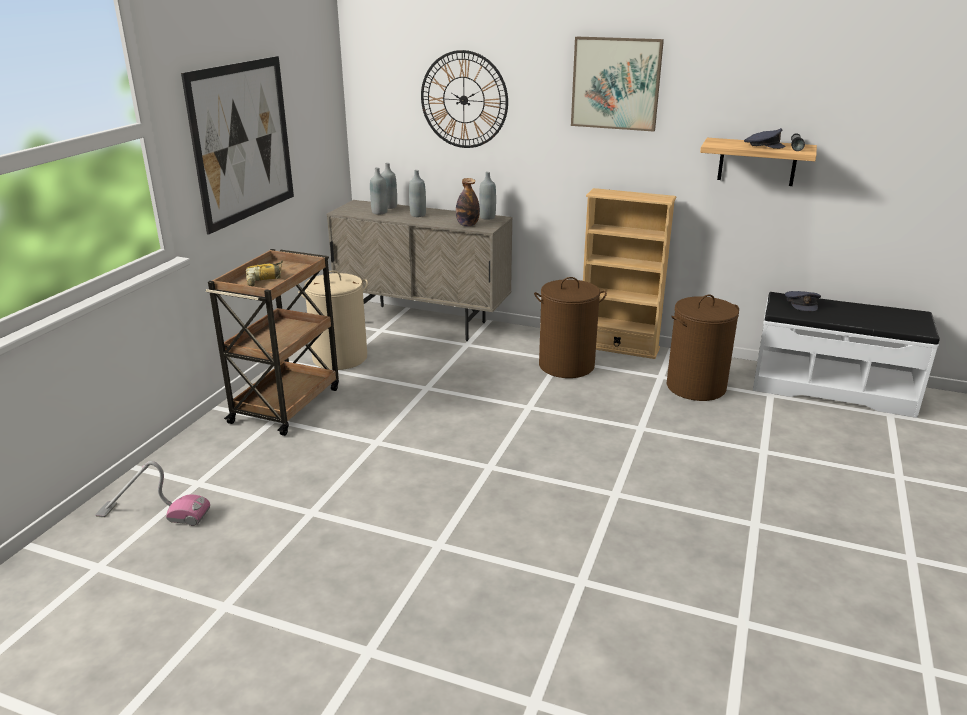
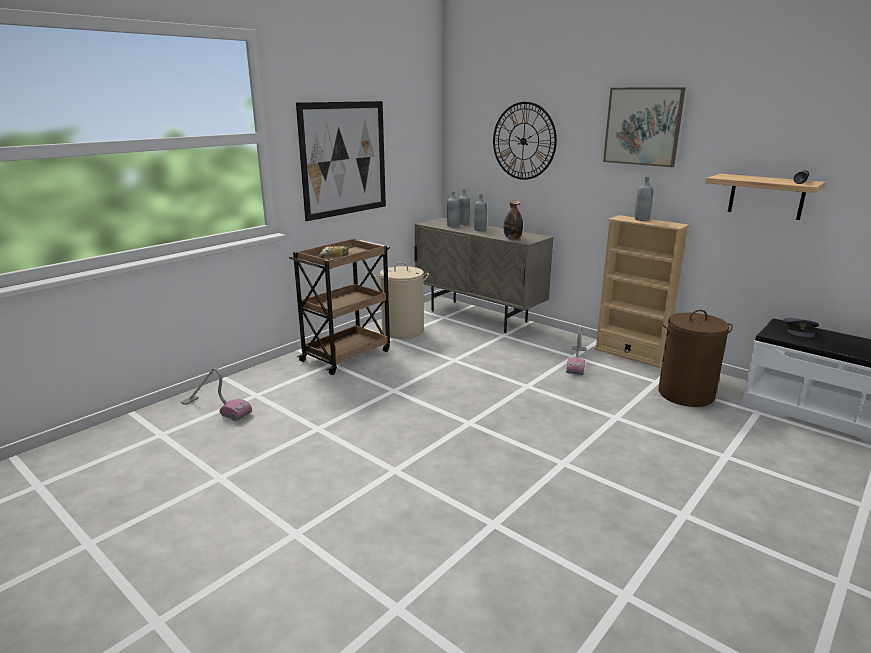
camera: 20 degrees right, 5 degrees down
(487, 217) = (532, 235): grey bottle -> grey bottle (641, 219)
(567, 365) = (577, 361): brown laundry basket -> vacuum cleaner
(763, 146) = (768, 179): grey cap -> none

